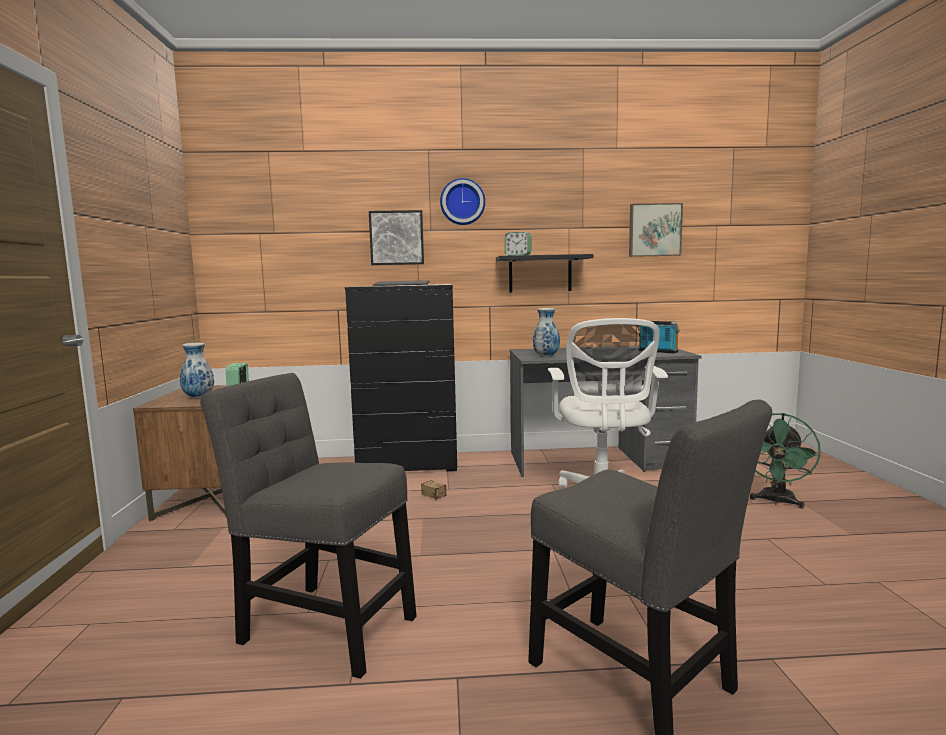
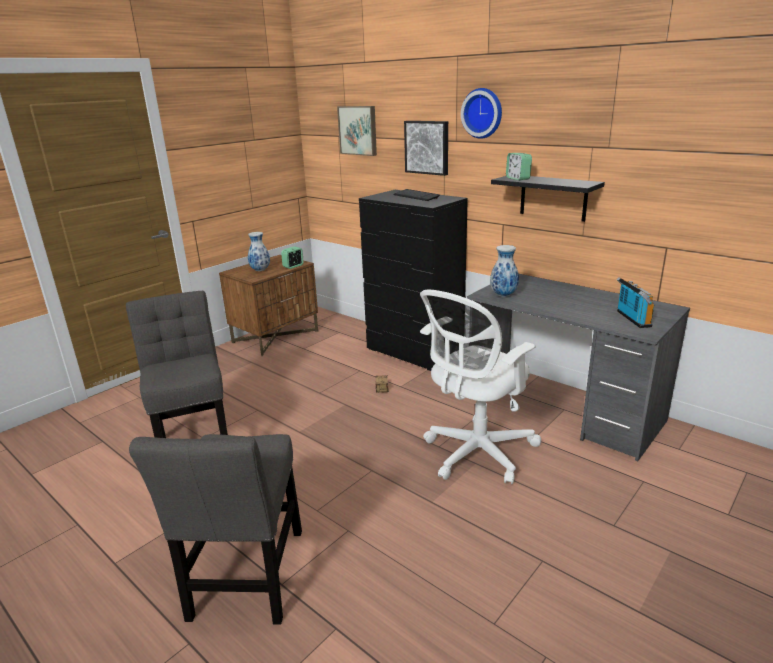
camera: 45 degrees right, 15 degrees up
(654, 230) = (703, 157): picture -> picture (358, 130)
(776, 502) = (643, 537): green fan -> none

